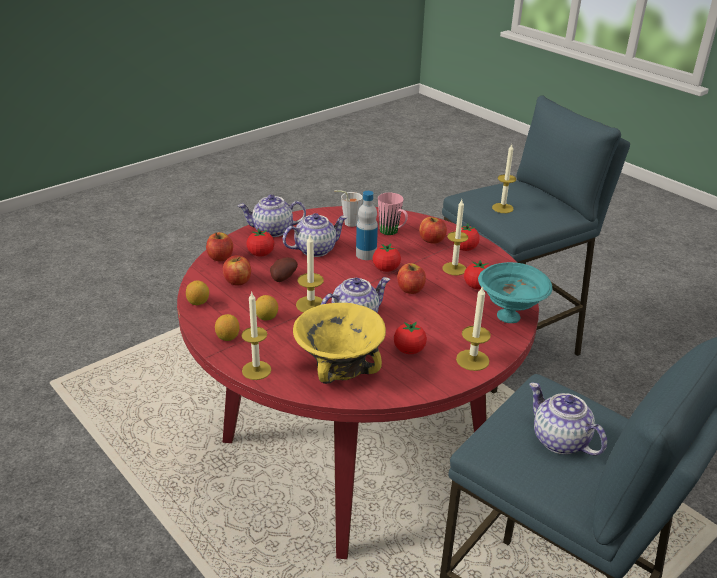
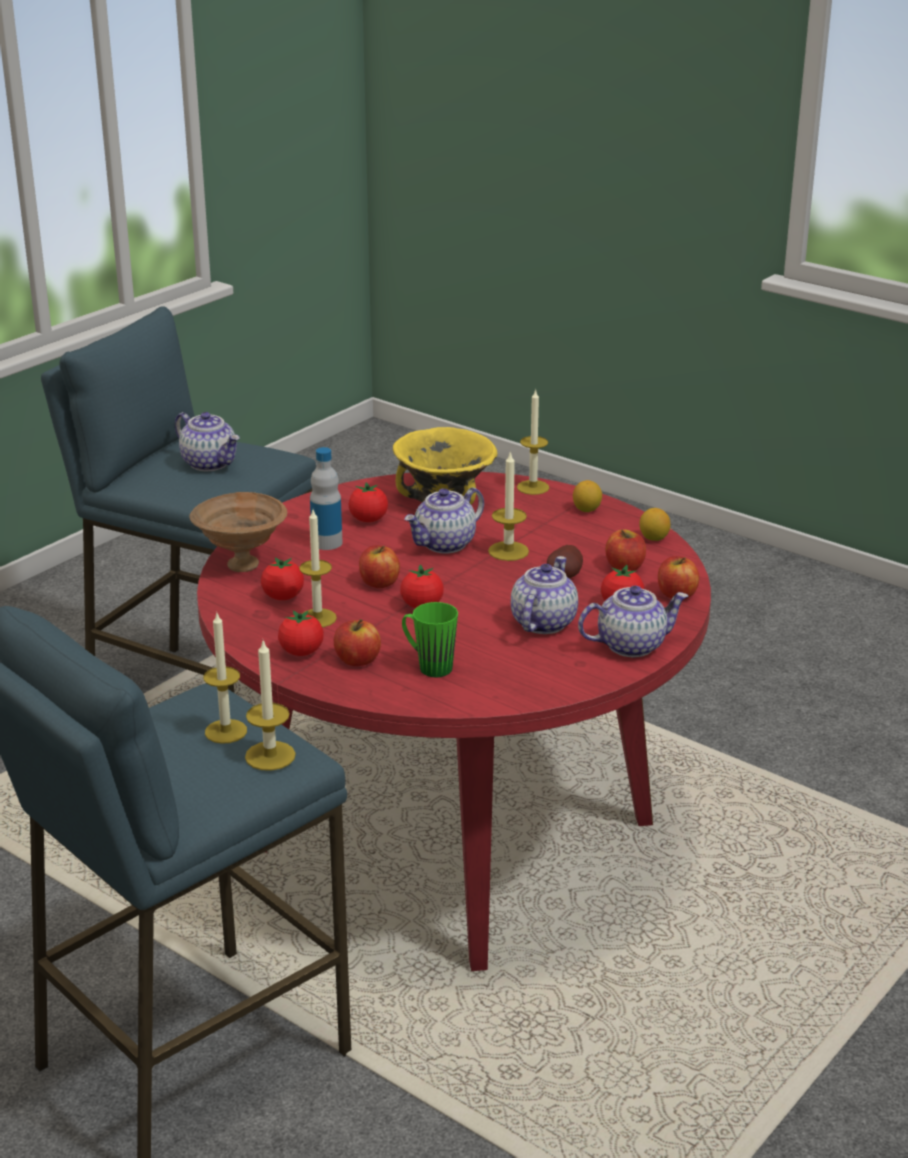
camera: 170 degrees right, 5 degrees down
(266, 317) = (555, 532): lemon -> none
(315, 249) = (542, 622): teapot -> teapot turned 150 degrees clockwise
(347, 223) = (512, 674): grey cup -> none
(366, 254) = (460, 624): bottle -> bottle (327, 542)
(392, 232) = (428, 666): pink mug -> green mug
(472, 360) = (292, 519): candle -> candle (270, 756)
(510, 317) = (240, 565): turquoise bowl -> brown bowl

